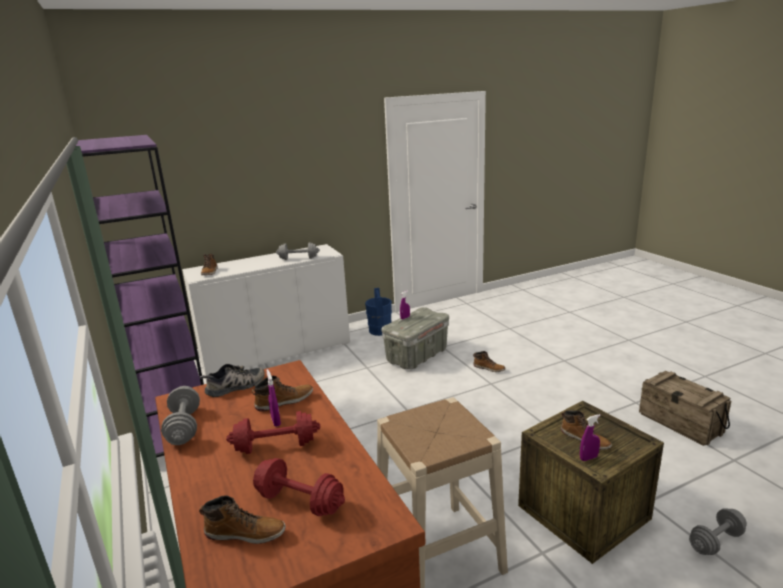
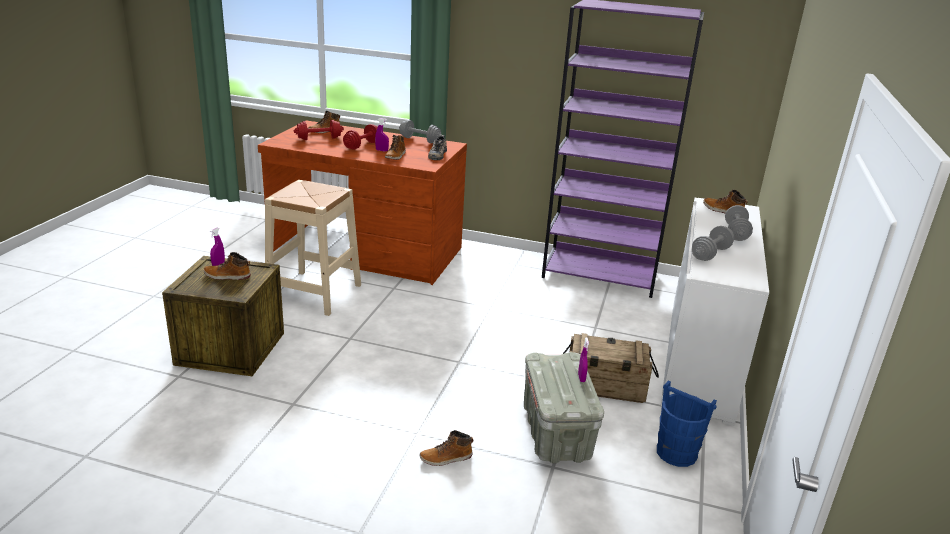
camera: 130 degrees right, 5 degrees up
(680, 423) = (149, 484): crate -> crate (604, 387)
(715, 541) = (118, 370): grey dumbbell -> grey dumbbell (736, 233)

